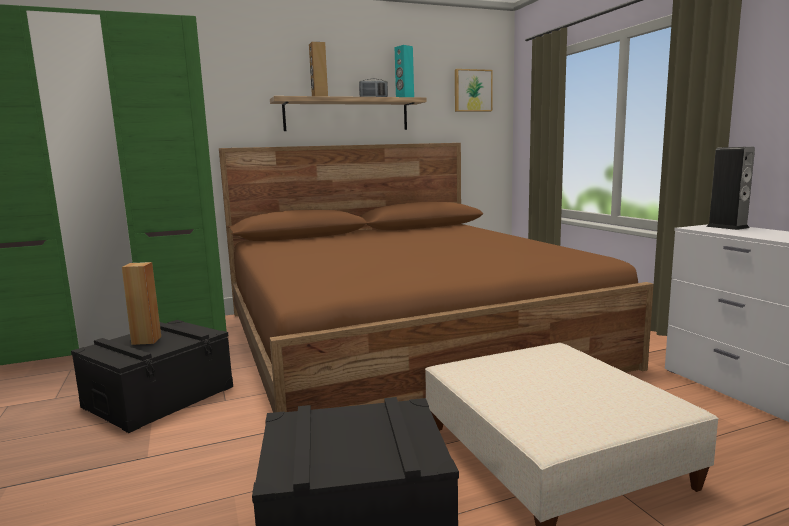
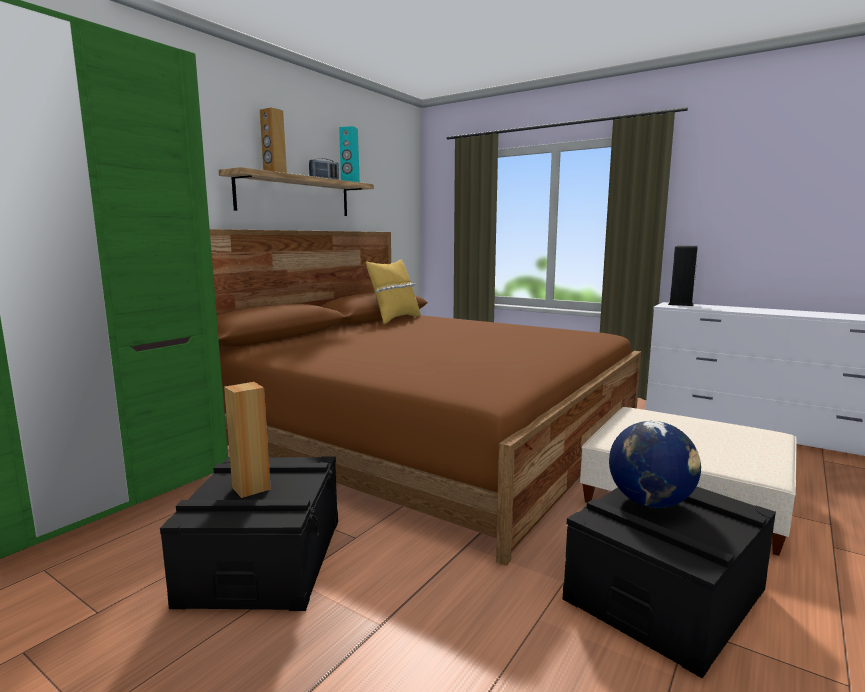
camera: 35 degrees left, 0 degrees up
(357, 424) = (650, 502): none -> globe
(432, 228) = (394, 319): none -> yellow pillow
(472, 91) = (395, 180): picture -> none

